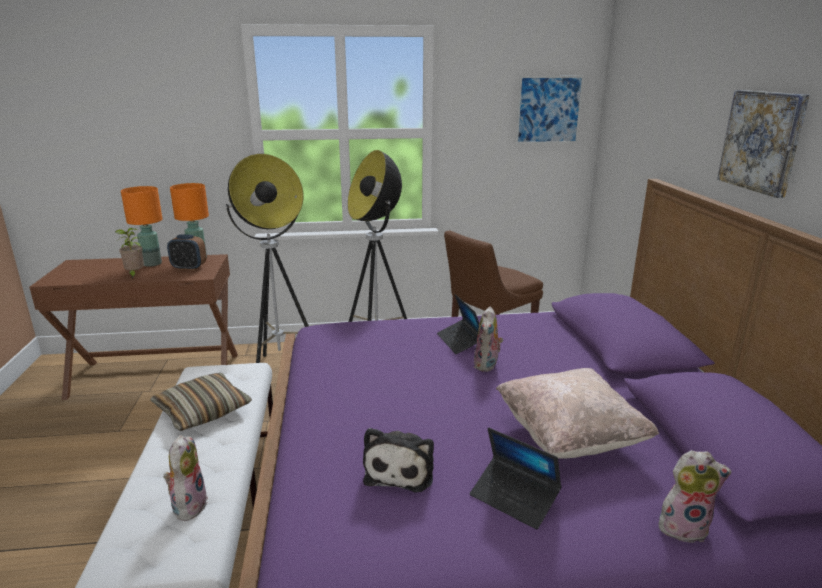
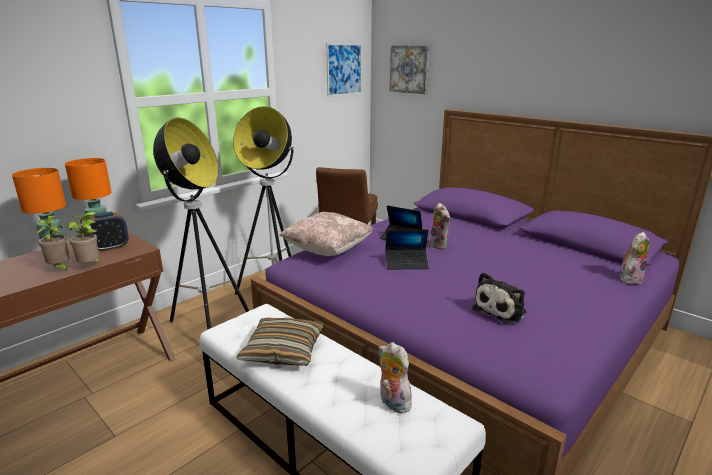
camera: 40 degrees left, 0 degrees up
(152, 279) = (91, 266): none -> potted plant
(401, 470) = (501, 310): plush toy -> plush toy turned 75 degrees clockwise
(514, 498) = (567, 297): laptop -> laptop (406, 263)
(569, 437) = (537, 263): beige pillow -> beige pillow (328, 250)
(762, 141) = (537, 76): picture -> picture (409, 69)

